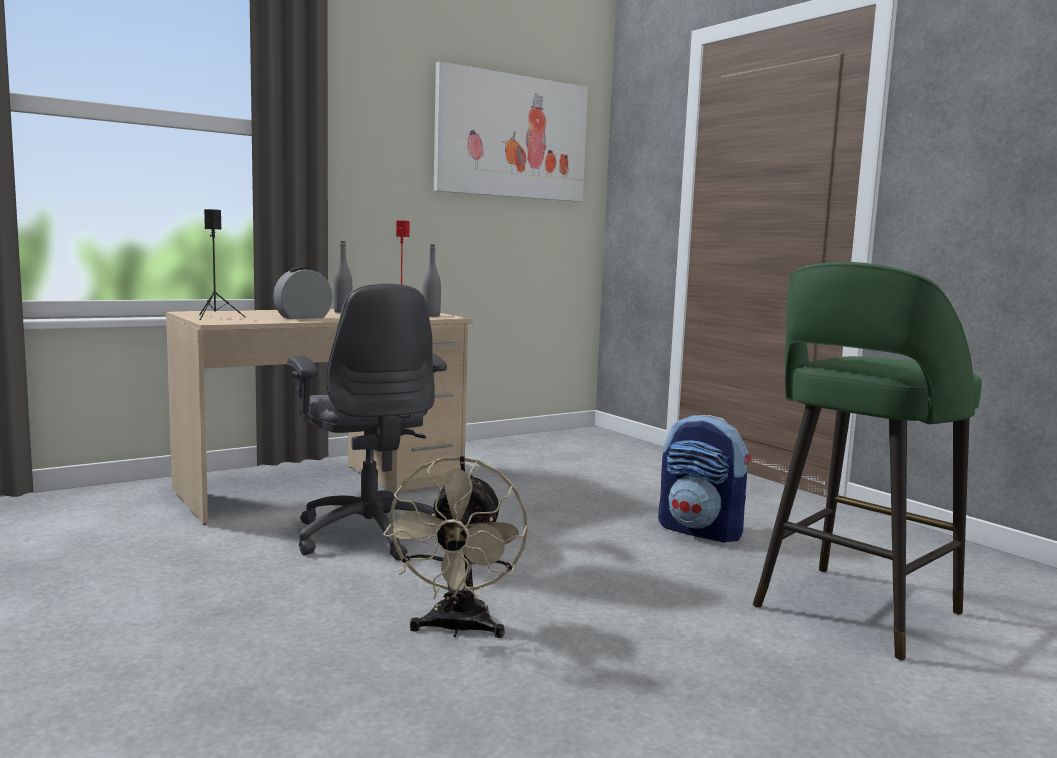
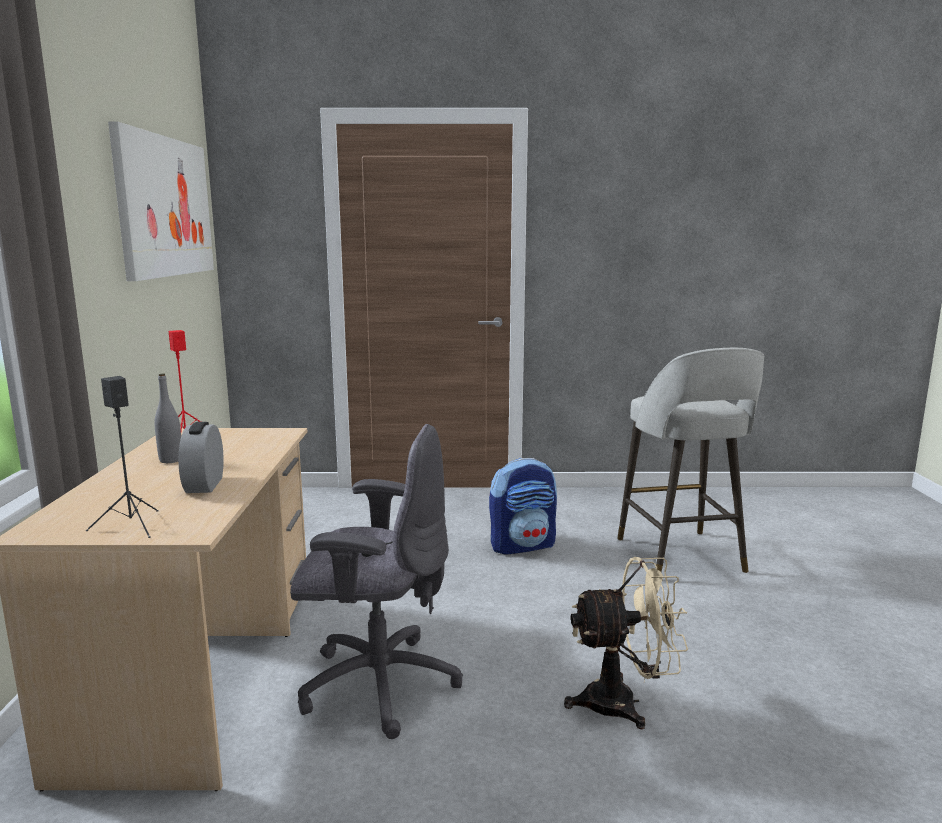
camera: 55 degrees left, 5 degrees up
(431, 315) = (265, 436): grey bottle -> none
(457, 629) = (623, 703): beige fan -> beige fan turned 45 degrees counterclockwise
(853, 611) = (681, 557): green stool -> grey stool

